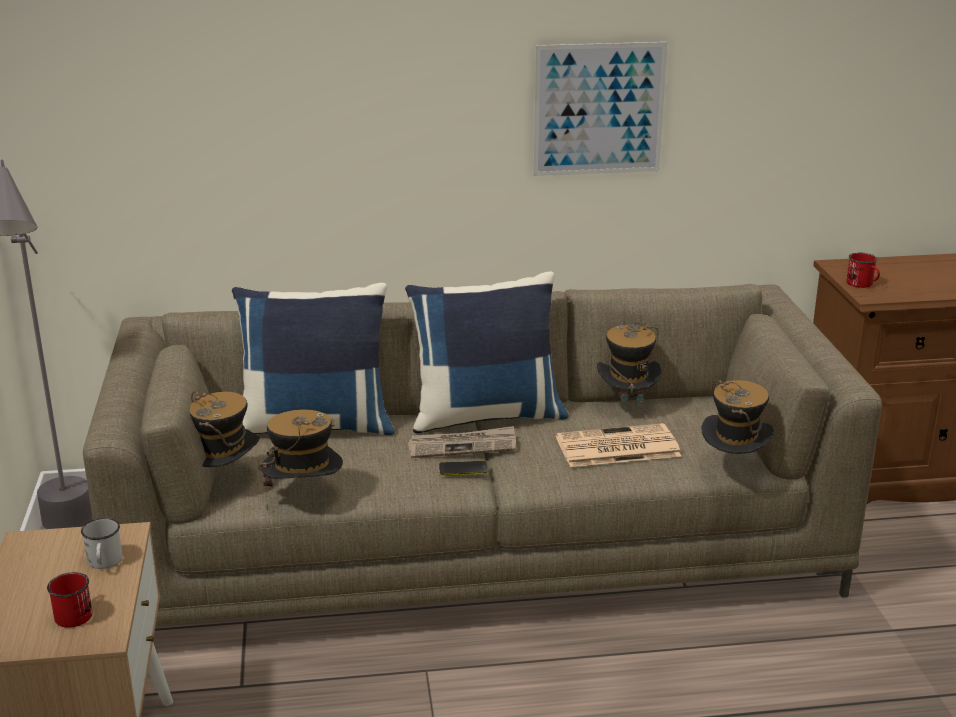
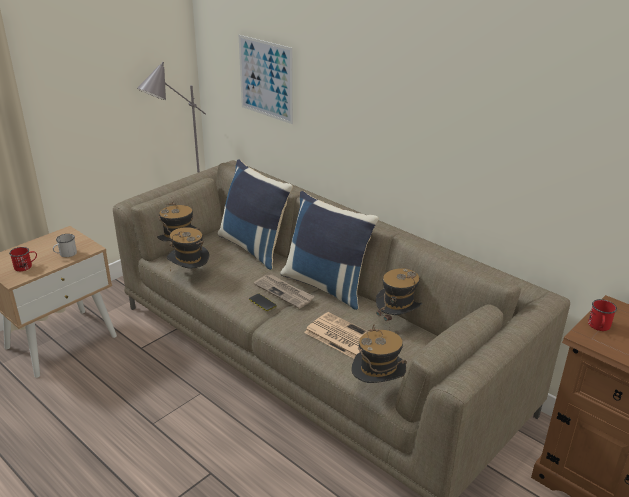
camera: 50 degrees right, 5 degrees up
(599, 109) = (463, 123): picture -> picture (266, 79)

